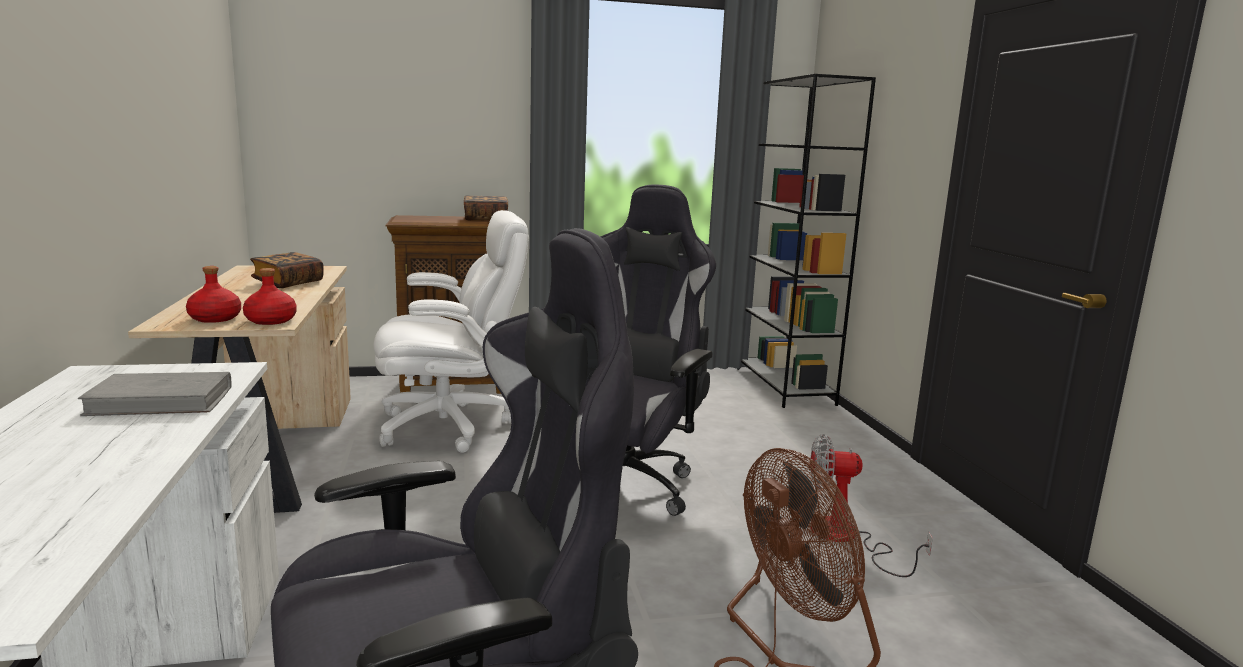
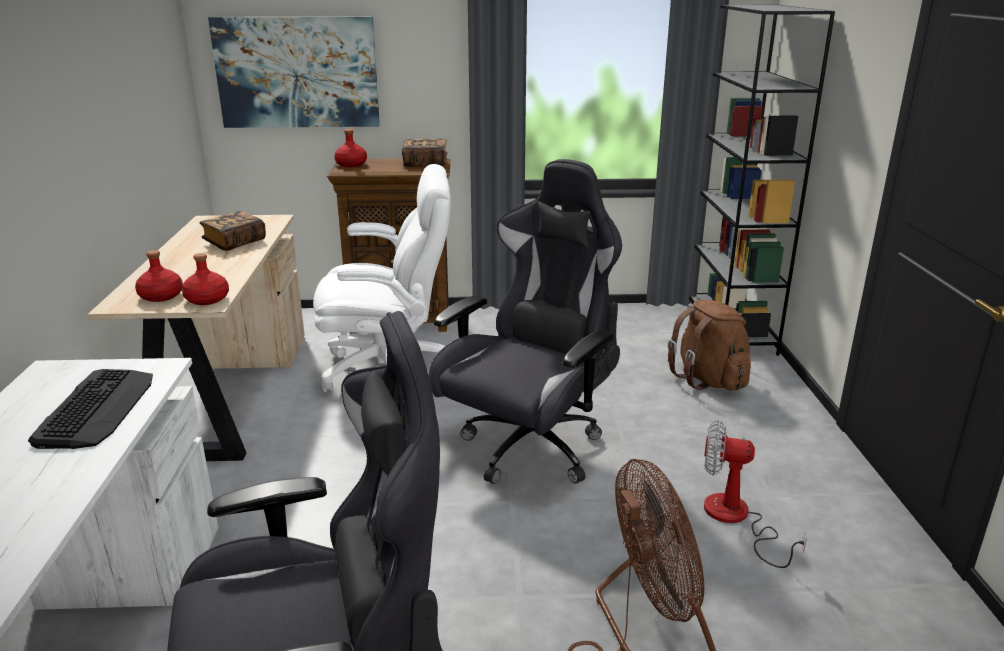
camera: 10 degrees right, 10 degrees up
(162, 401) = (97, 408): grey book -> keyboard
(353, 127) = (297, 72): none -> picture
(409, 218) = (351, 164): none -> red bottle
(779, 426) = (708, 380): none -> brown backpack

